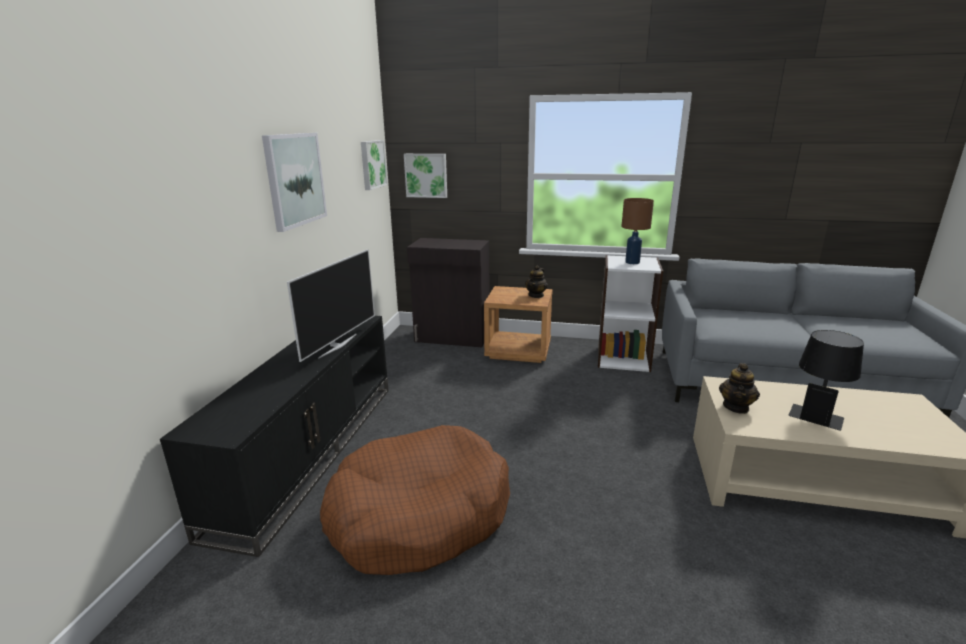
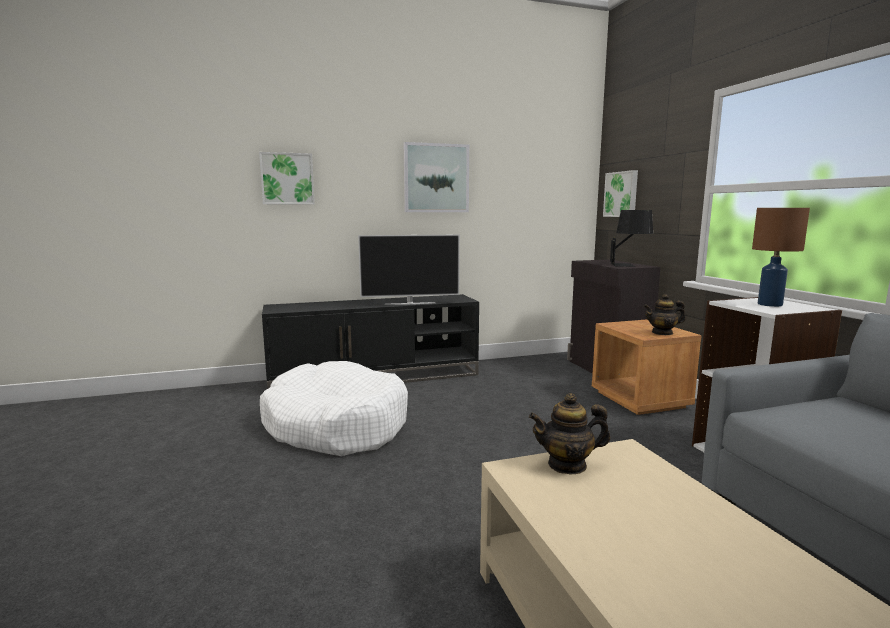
camera: 60 degrees right, 10 degrees down
(372, 164) = (564, 181): picture -> picture (287, 179)
(419, 515) = (336, 425): brown dog bed -> white dog bed
(817, 412) = (654, 533): black table lamp -> black table lamp (629, 265)

